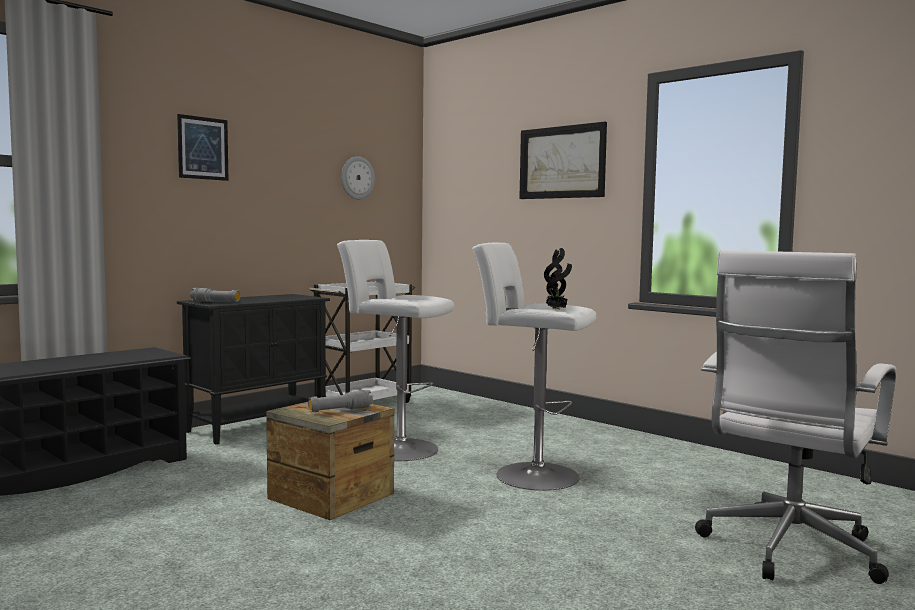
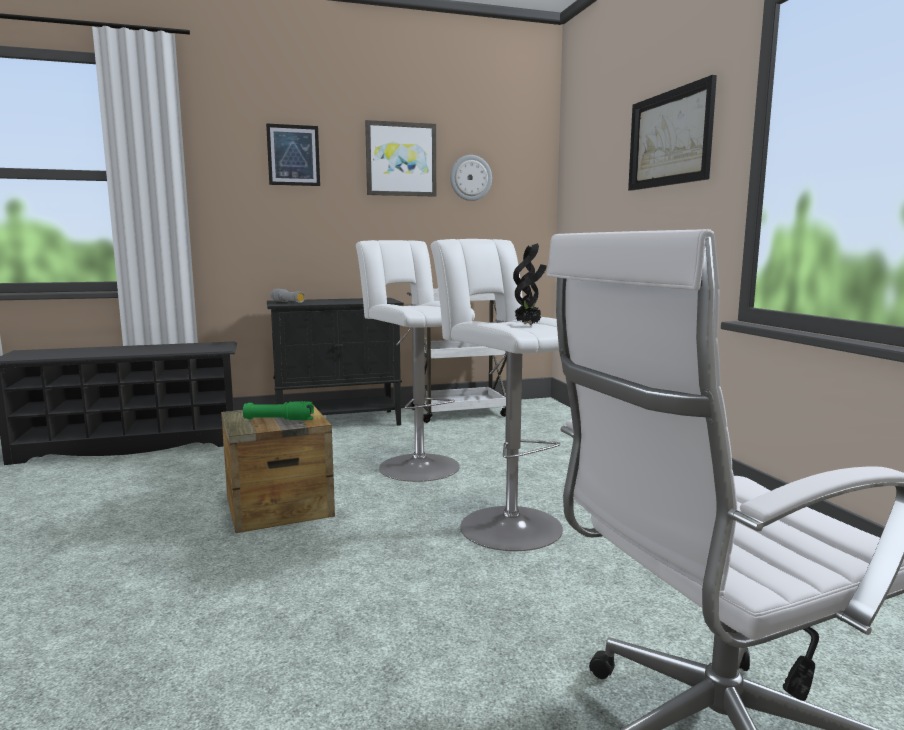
camera: 30 degrees right, 5 degrees up
(300, 157) = (401, 159): none -> picture
(340, 410) = (278, 420): grey flashlight -> green flashlight

